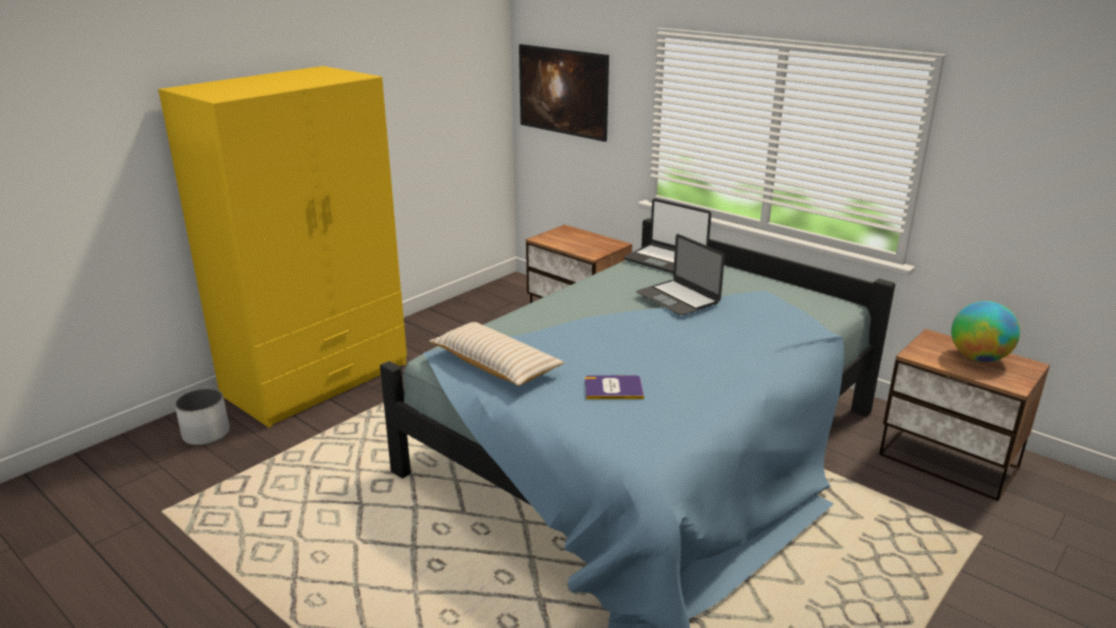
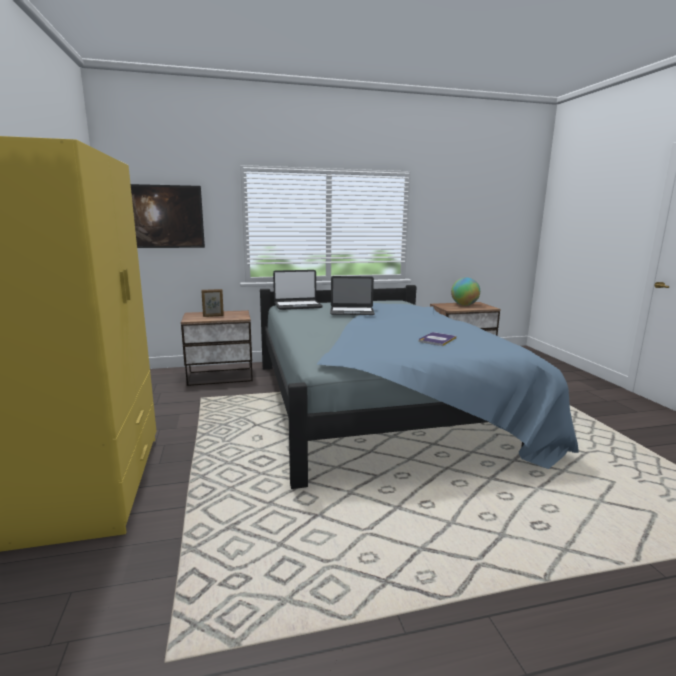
camera: 55 degrees left, 10 degrees down
(206, 434) = (62, 582): white planter -> none
(495, 365) = (370, 353): beige pillow -> none
(573, 241) = (213, 316): none -> picture frame

